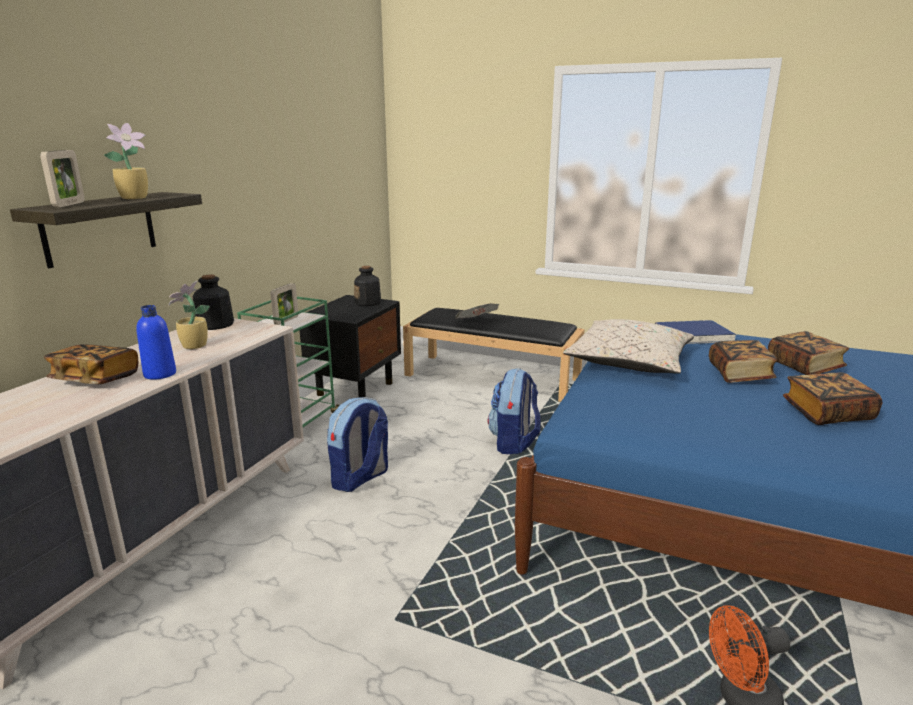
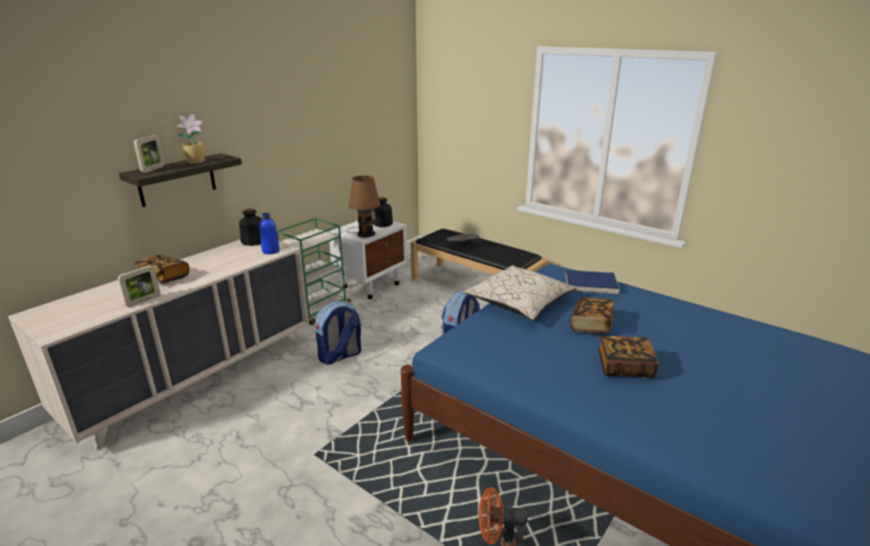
camera: 15 degrees right, 5 degrees up
(160, 374) = (200, 278): blue bottle -> blue bottle (271, 251)
(193, 346) = (230, 258): potted plant -> none
(286, 320) = (310, 238): picture frame -> picture frame (143, 301)
(351, 314) = (364, 233): none -> brown table lamp
(356, 388) = (371, 285): black nightstand -> white nightstand
(804, 366) = (651, 324): book -> none

